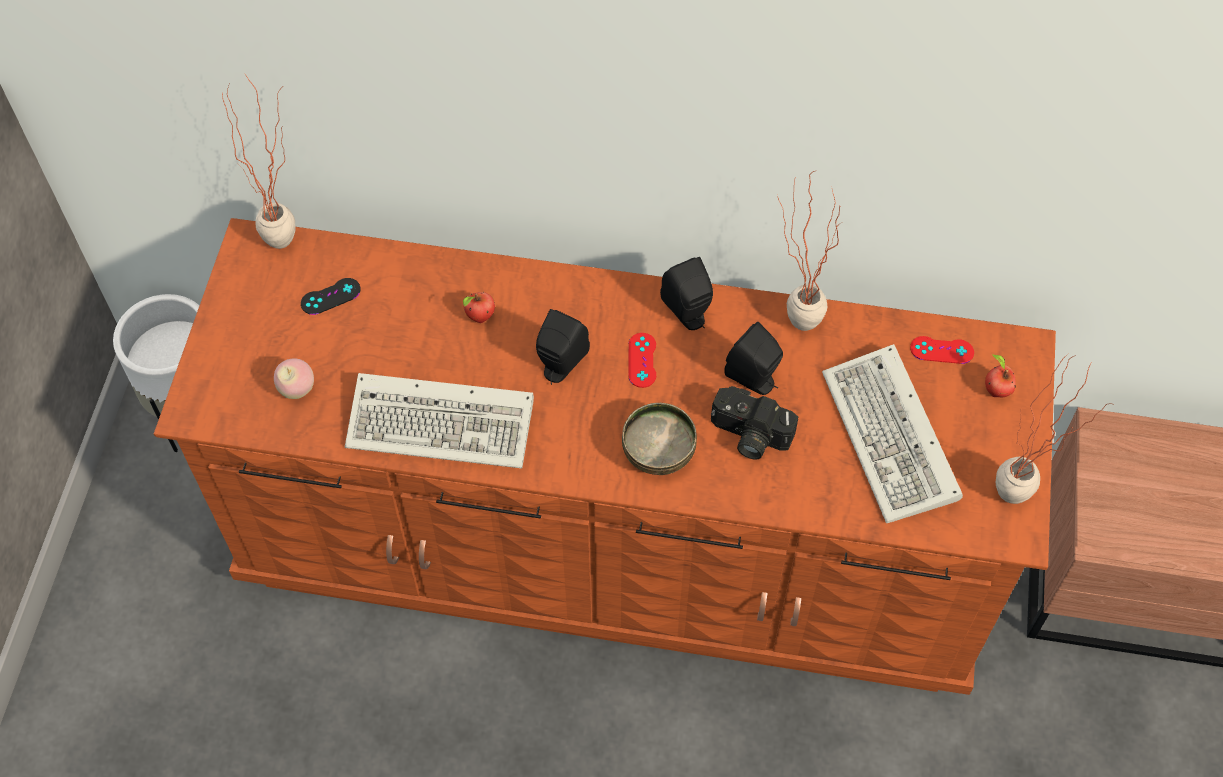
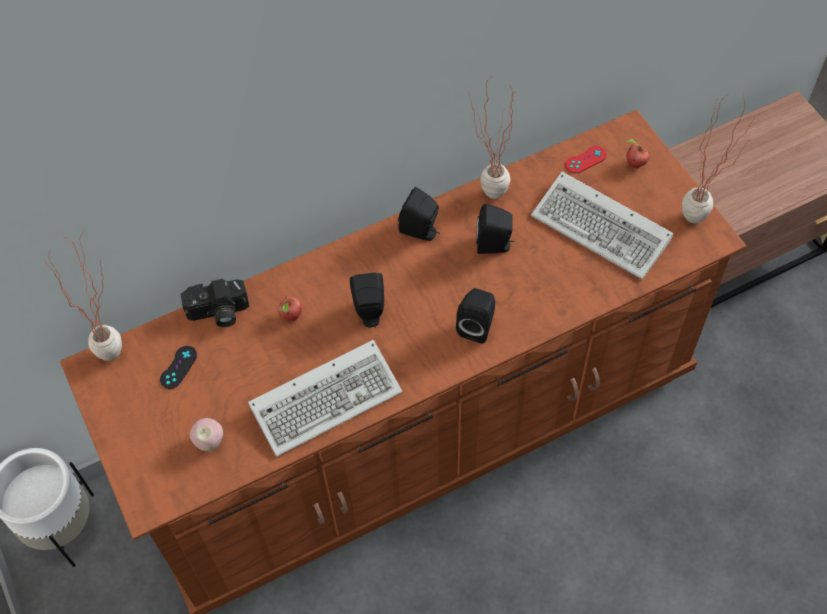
camera: 35 degrees left, 0 degrees up
(642, 360) = (417, 277): red game controller -> none
(659, 452) = (477, 326): bowl -> black speaker
(748, 436) = (520, 281): camera -> camera (218, 313)

